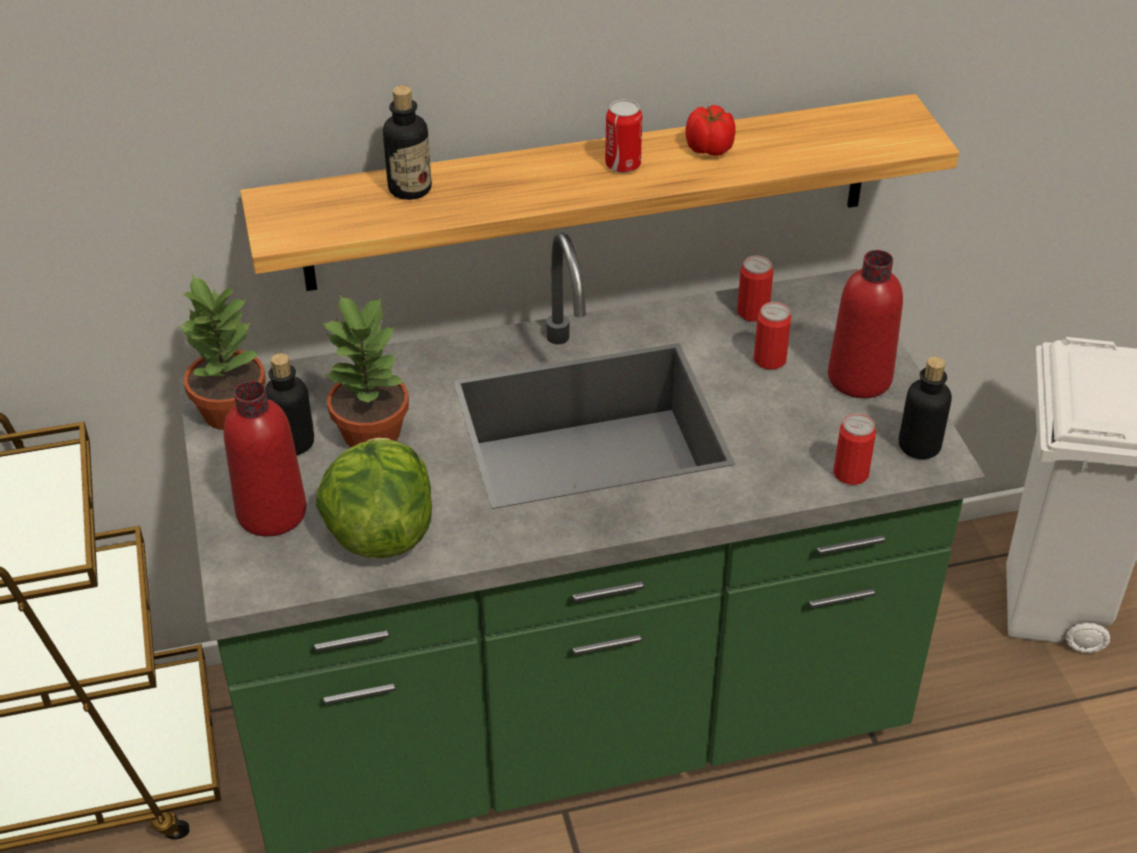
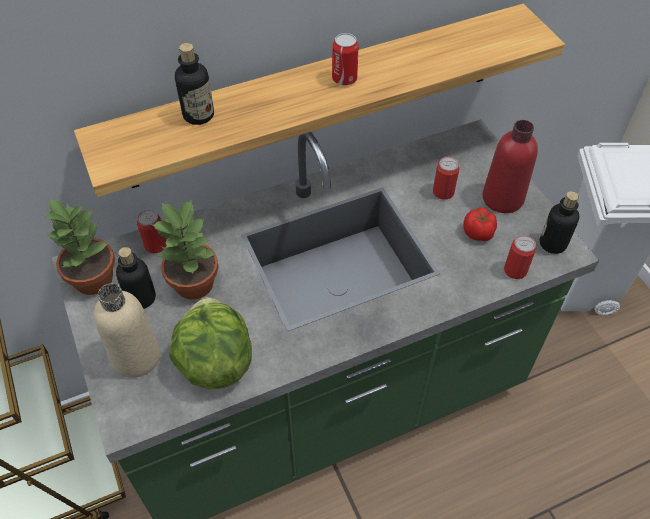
camera: 10 degrees left, 10 degrees up
(271, 512) = (136, 356): red bottle -> beige bottle
(710, 149) = (400, 60): tomato -> tomato (478, 233)
(752, 312) = (424, 158): can -> can (155, 245)

